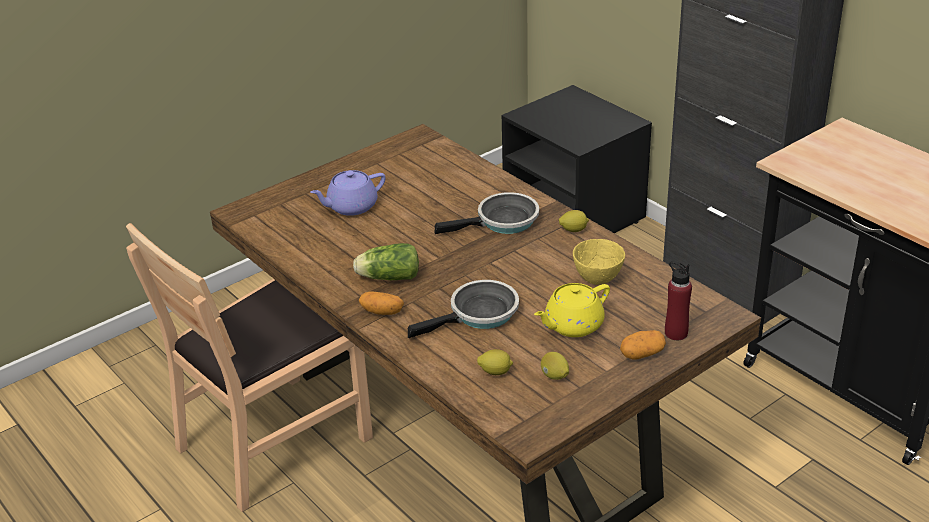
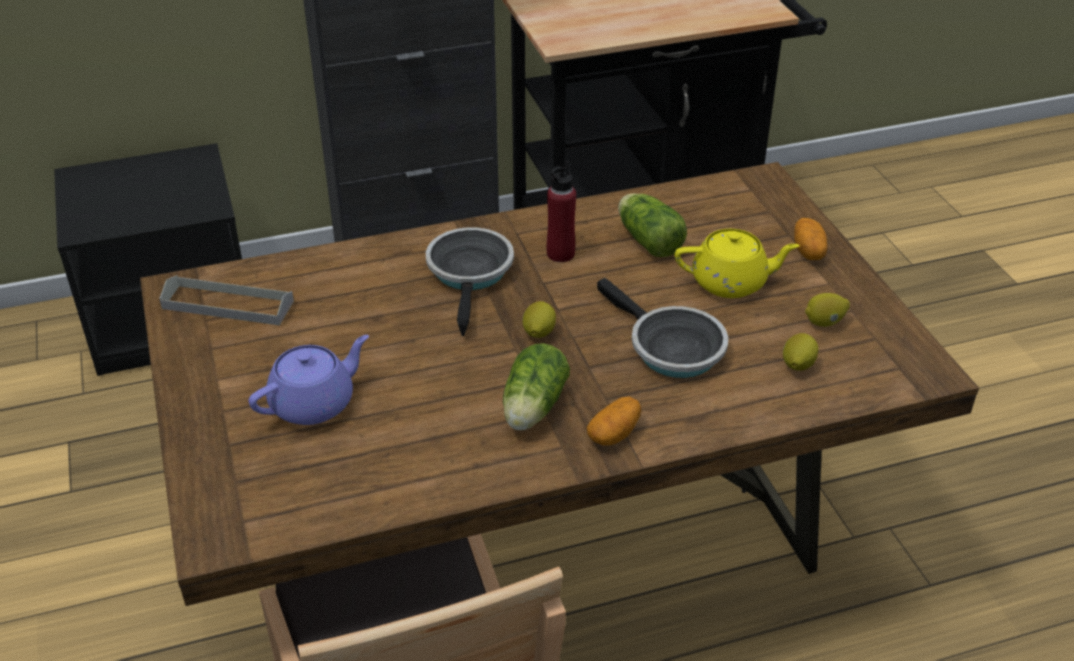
camera: 70 degrees left, 5 degrees up
(351, 207) = (314, 403): purple teapot -> purple teapot turned 120 degrees counterclockwise
(416, 155) = (228, 305): none -> grey tray
(479, 315) = (670, 348): frying pan -> frying pan turned 150 degrees clockwise
(572, 325) = (731, 282): yellow teapot -> yellow teapot turned 75 degrees counterclockwise
(573, 230) = (532, 227): lemon -> lemon (538, 333)
(596, 279) = (647, 239): yellow bowl -> lettuce
(676, 333) = (780, 218): red bottle -> red bottle (560, 254)

